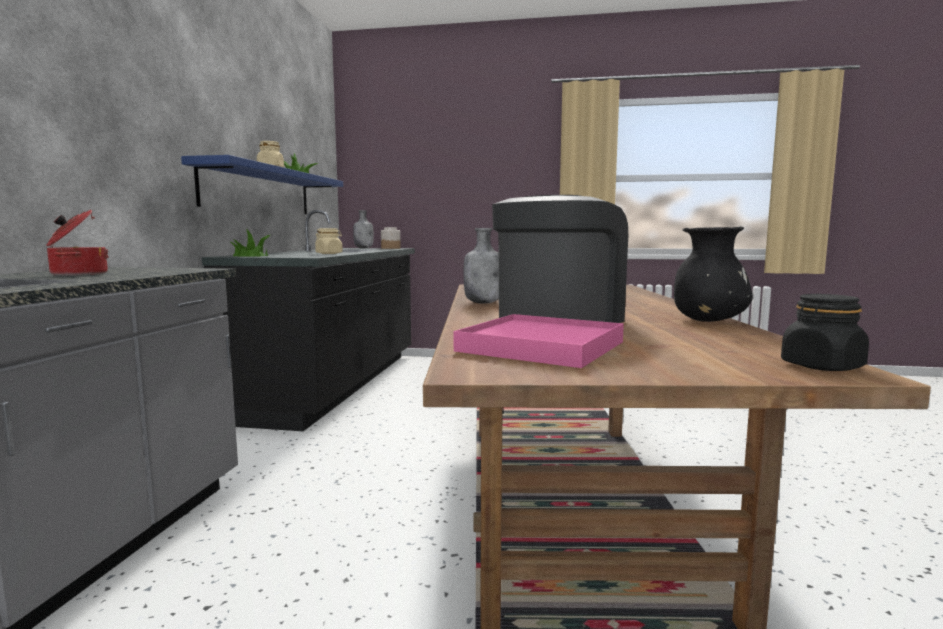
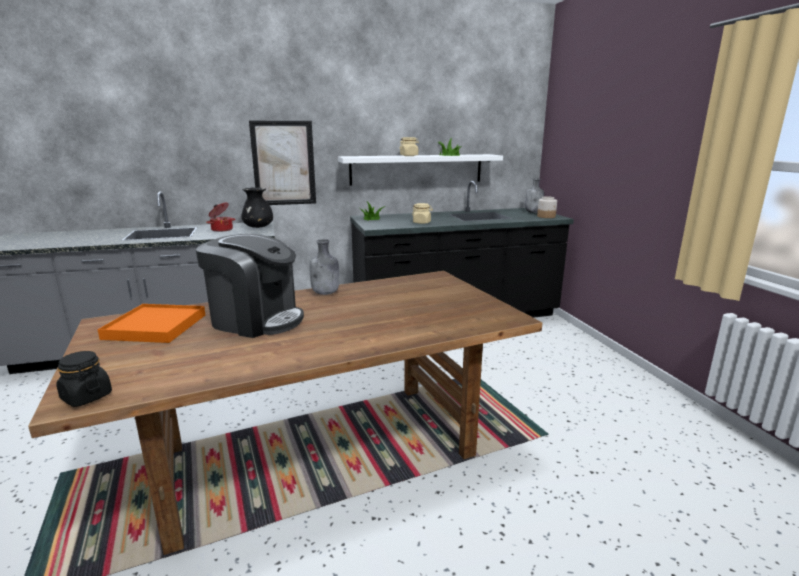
camera: 65 degrees right, 10 degrees up
(107, 153) = (283, 163): none -> picture
(259, 191) = (417, 169): blue shelf -> white shelf
(541, 346) = (155, 326): pink tray -> orange tray
(708, 321) = (266, 364): black vase -> black vase (258, 227)

